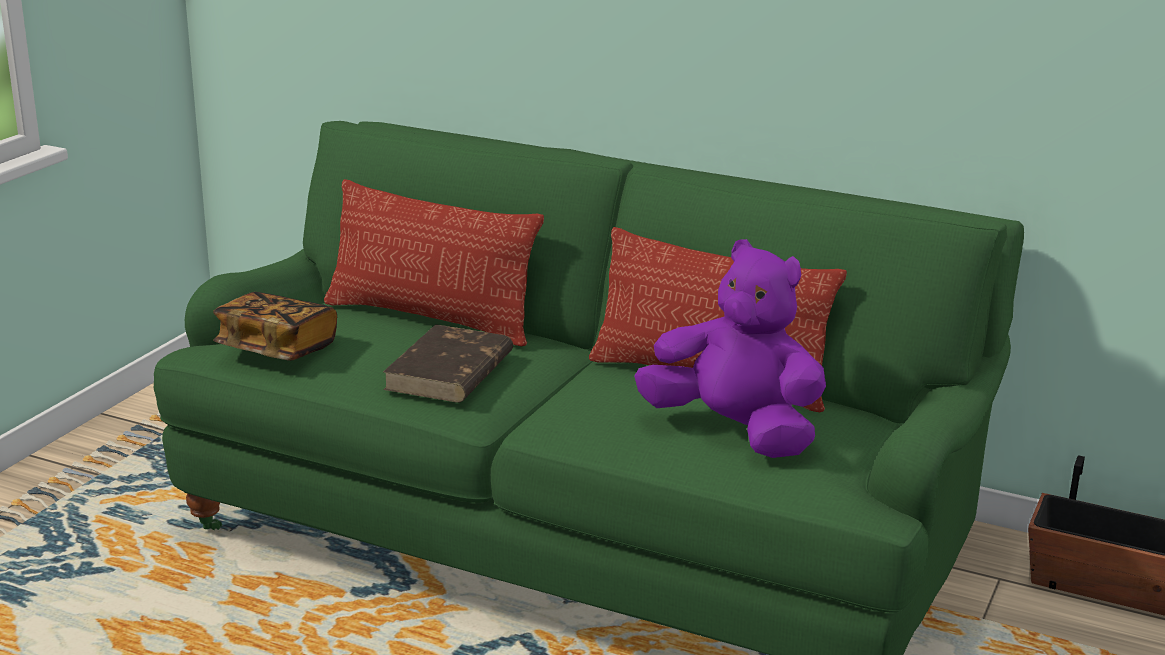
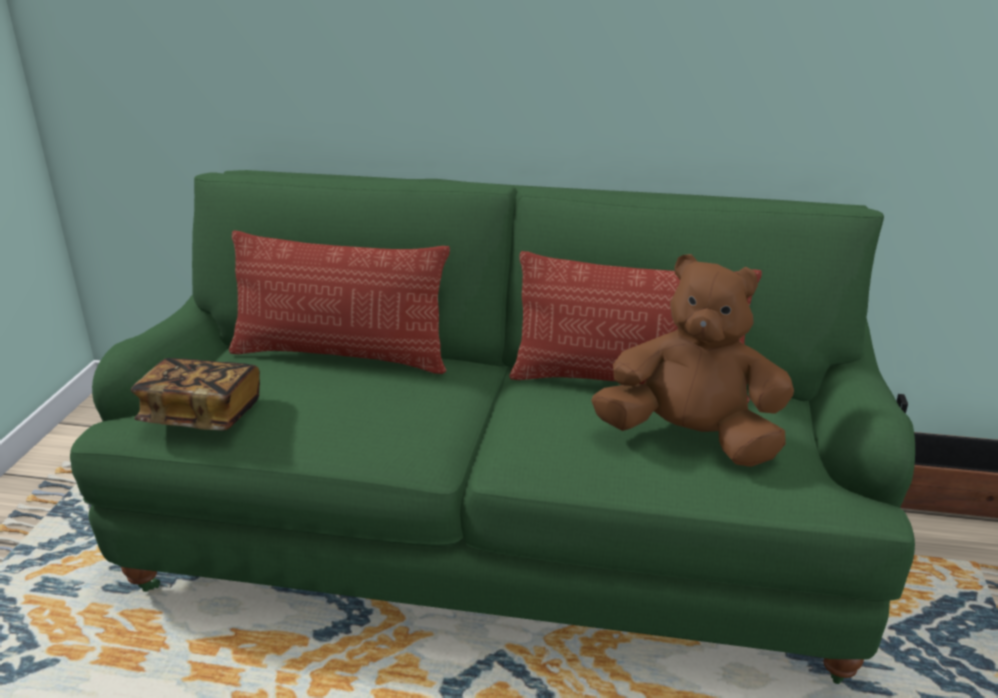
camera: 15 degrees left, 5 degrees up
(449, 372) = (388, 414): brown book -> none
(735, 432) = (690, 439): purple plush toy -> brown plush toy

